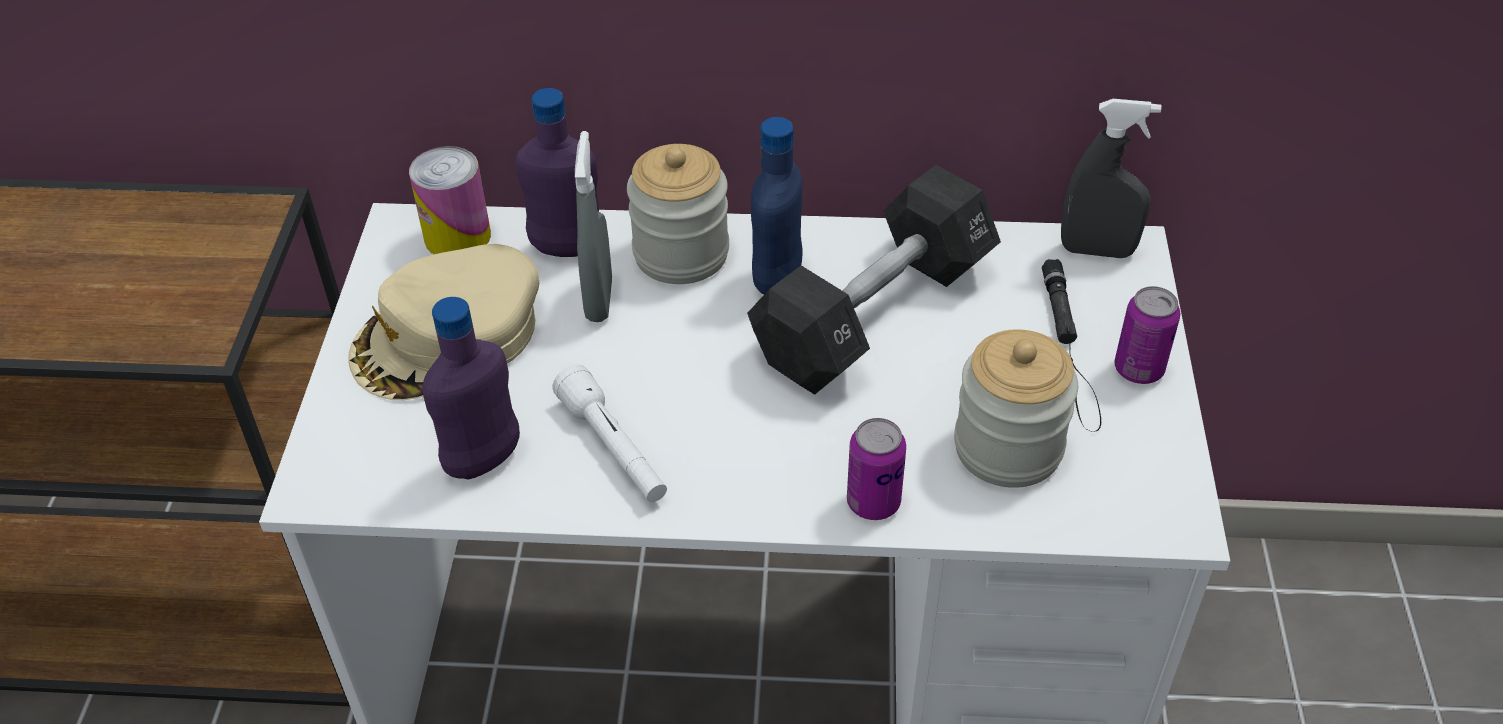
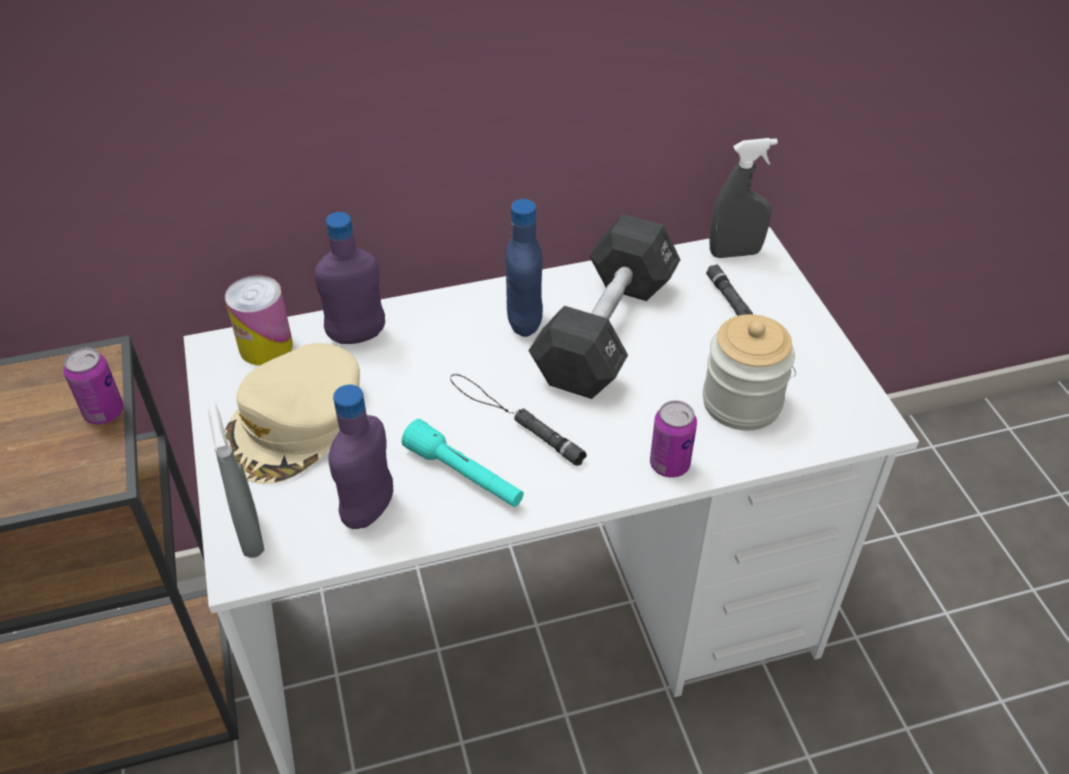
camera: 20 degrees left, 0 degrees up
(599, 300) = (400, 368): grey spray bottle -> grey spray bottle (250, 534)
(613, 448) = (464, 475): white flashlight -> turquoise flashlight
(681, 253) = (445, 320): jar -> none
(706, 395) = (514, 419): none -> black flashlight
(1138, 369) = (800, 327): can -> can (104, 412)

